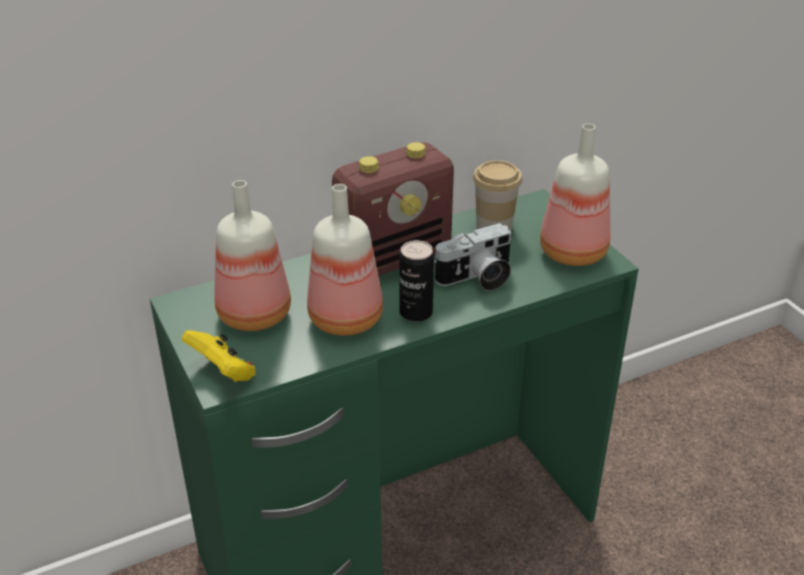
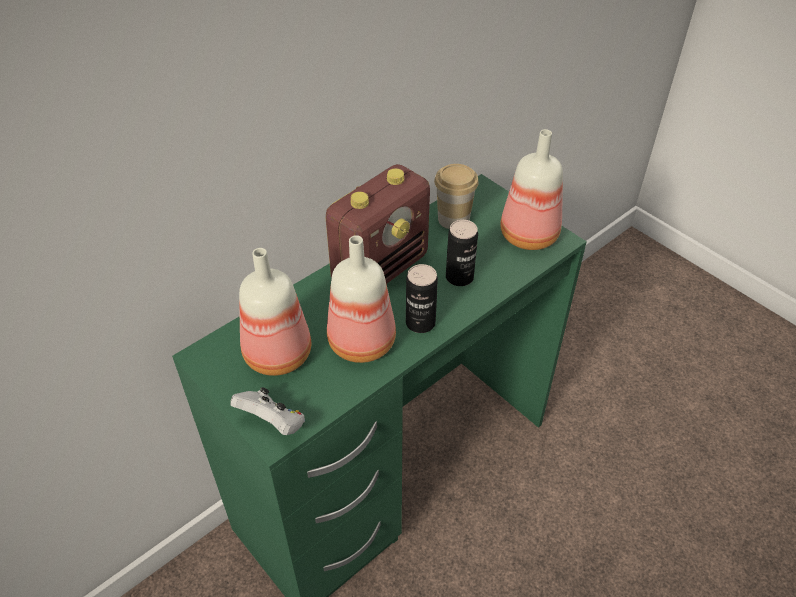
camera: 15 degrees left, 10 degrees up
(223, 373) = (273, 423): yellow game controller -> white game controller
(477, 279) = (459, 277): camera -> can

